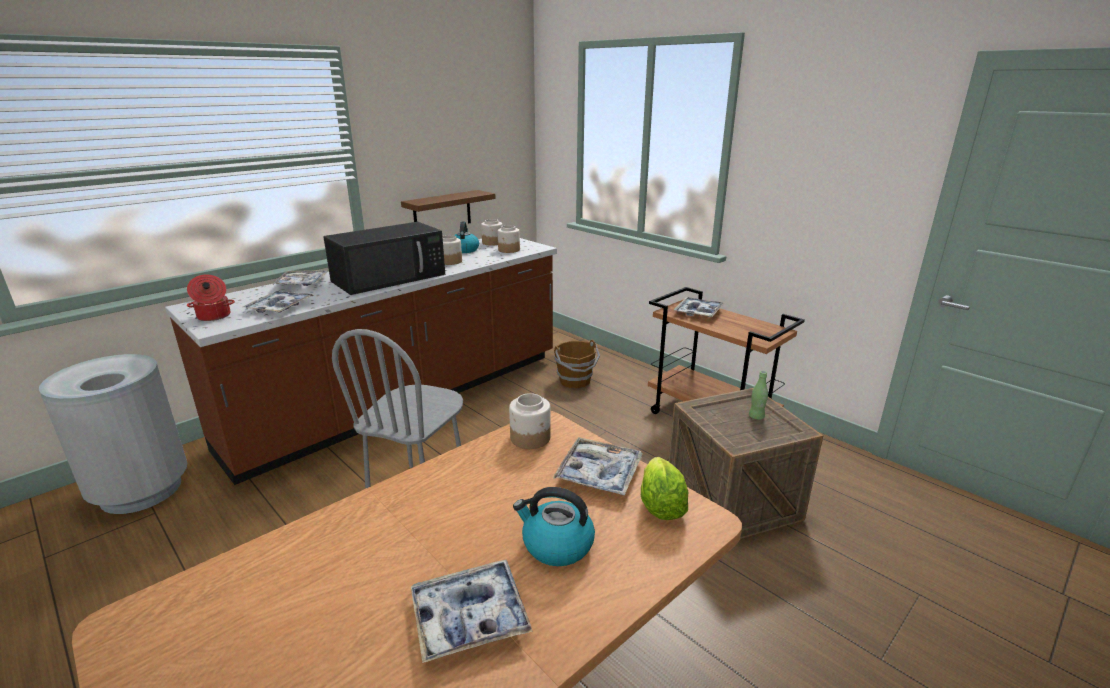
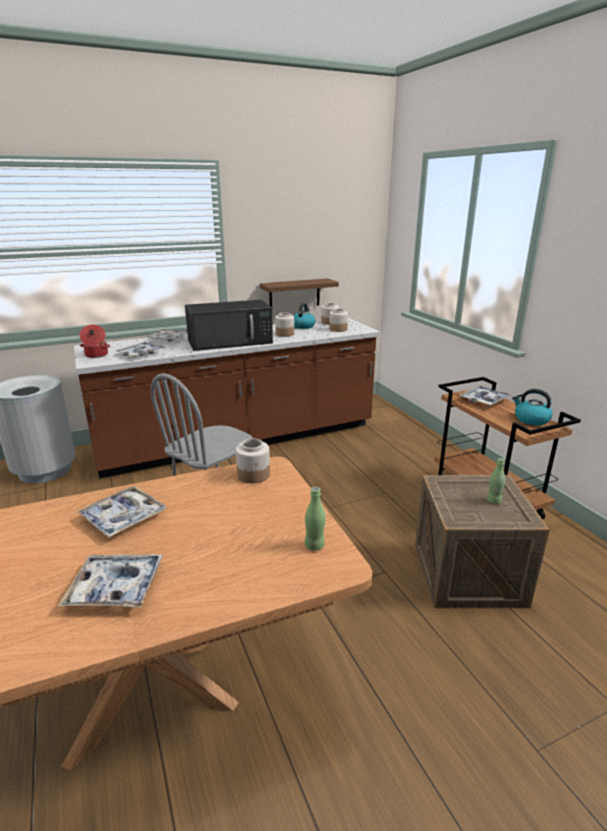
camera: 20 degrees right, 0 degrees up
(556, 545) = (211, 555): kettle -> kettle (531, 419)
(575, 381) = (381, 448): brown bucket -> none
(599, 473) = (284, 511): tray -> tray (123, 517)
(660, 505) = (314, 545): lettuce -> green bottle

